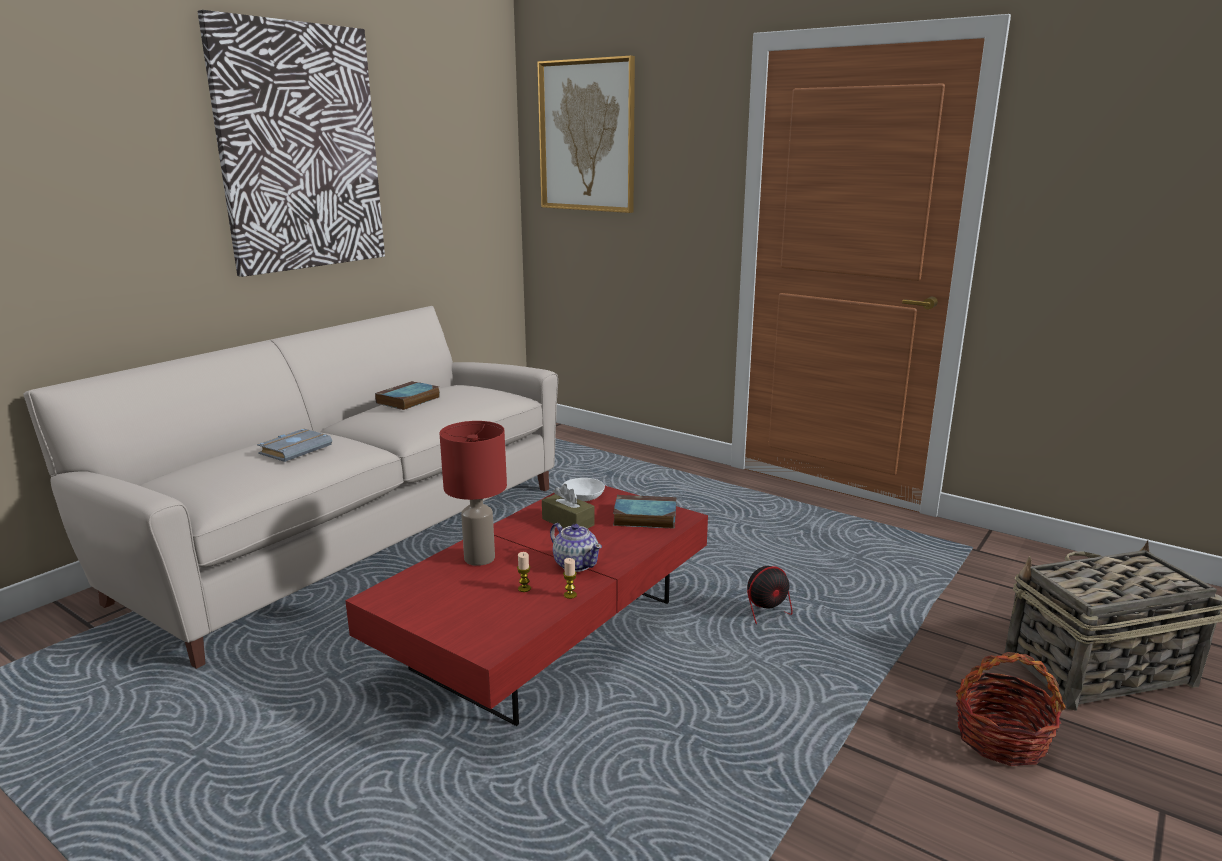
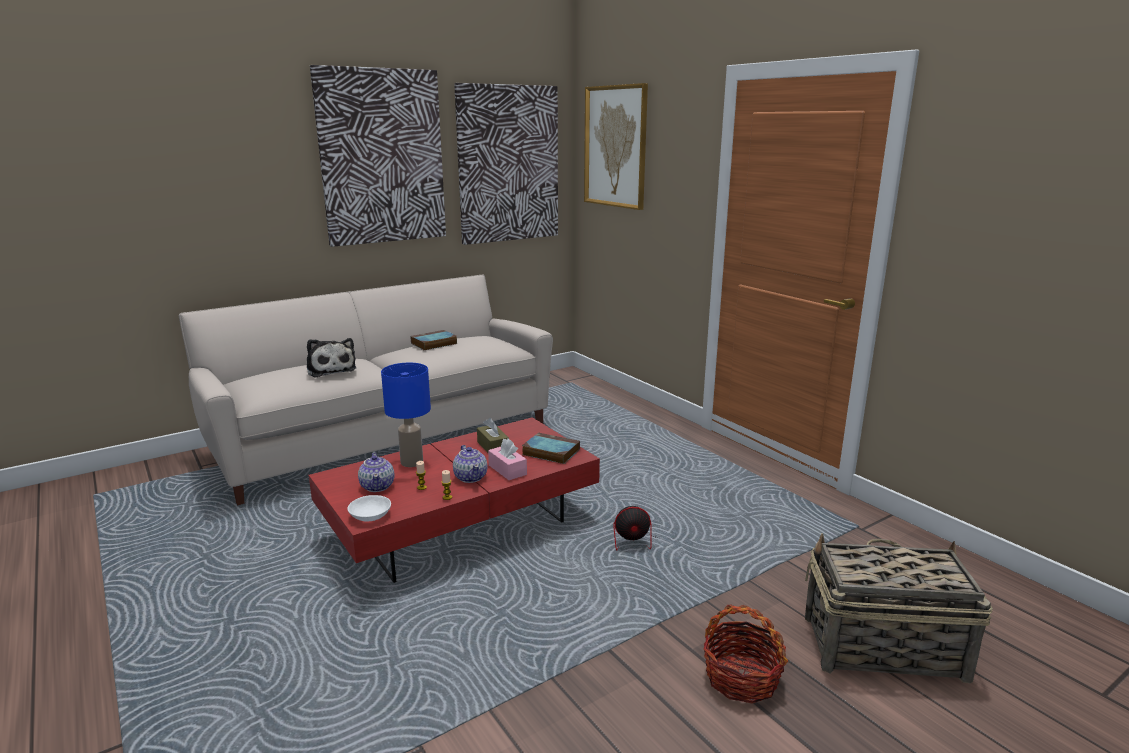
camera: 20 degrees right, 0 degrees up
(295, 449) = (331, 369): grey book -> plush toy
(450, 160) = (508, 164): none -> picture
(462, 598) = (377, 486): none -> teapot
(478, 558) = (411, 462): red table lamp -> blue table lamp
(582, 497) = (520, 431): white bowl -> white bowl (369, 516)
(613, 547) = (507, 470): none -> pink tissue box

